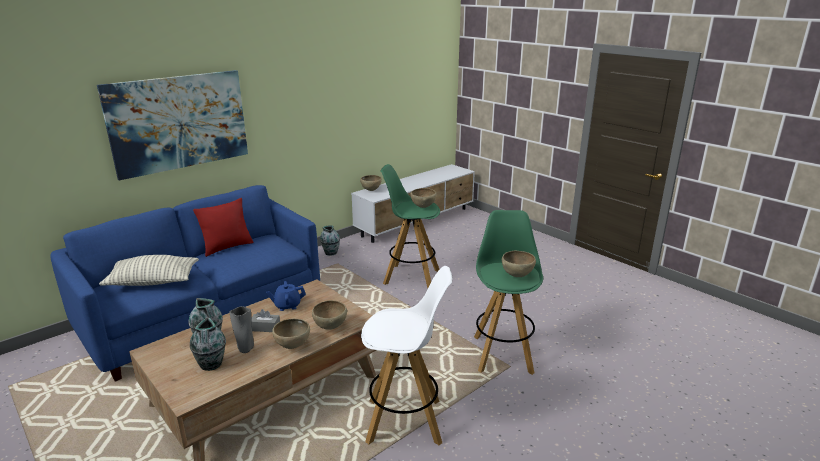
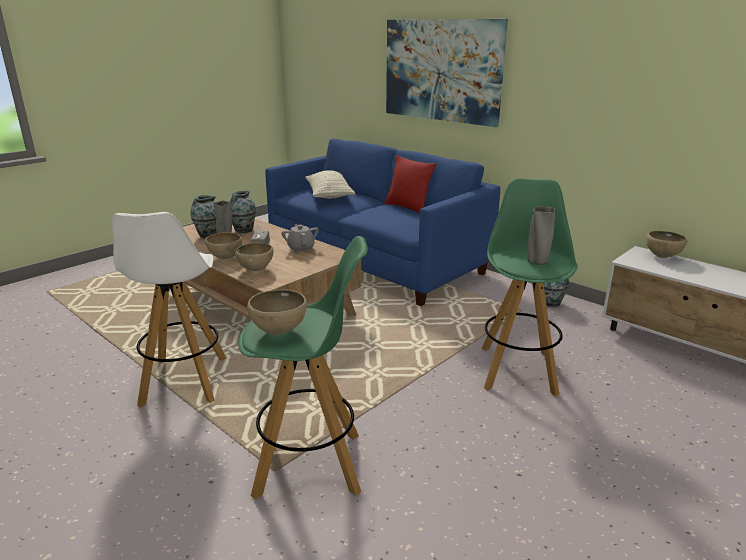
camera: 85 degrees right, 0 degrees up
(287, 305) = (301, 249): blue teapot -> grey teapot
(423, 207) = (537, 262): brown bowl -> grey vase

